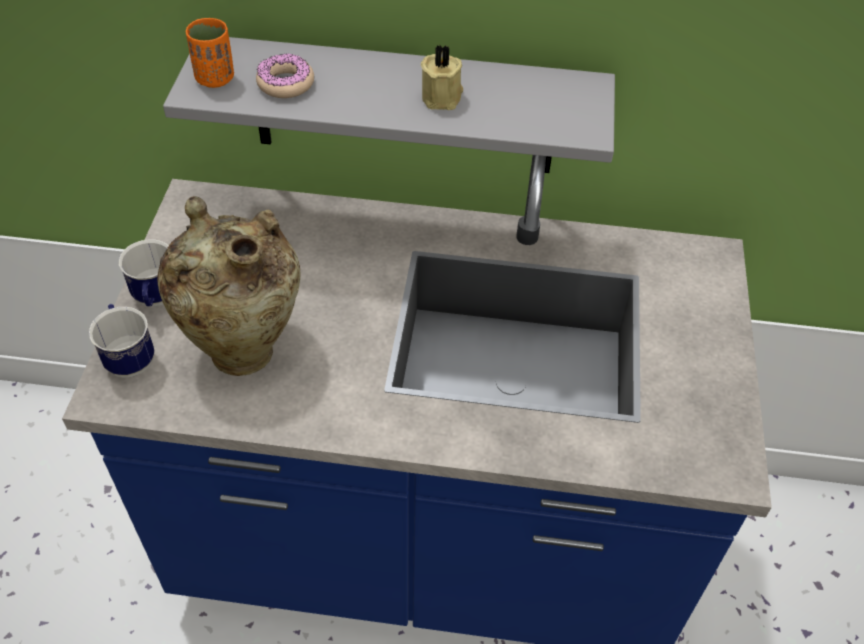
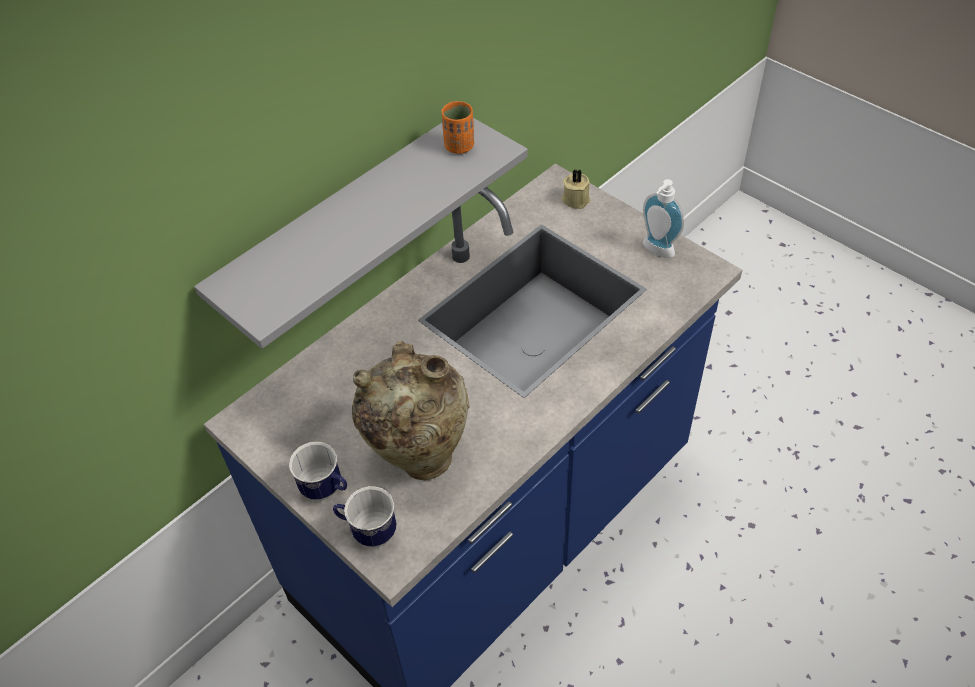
camera: 50 degrees left, 0 degrees up
(215, 79) = (260, 298): orange cup -> orange cup (459, 146)
(285, 83) = (307, 263): donut -> none
(443, 97) = (403, 194): beige candle -> beige candle (576, 199)
(707, 401) = (656, 251): none -> soap dispenser

